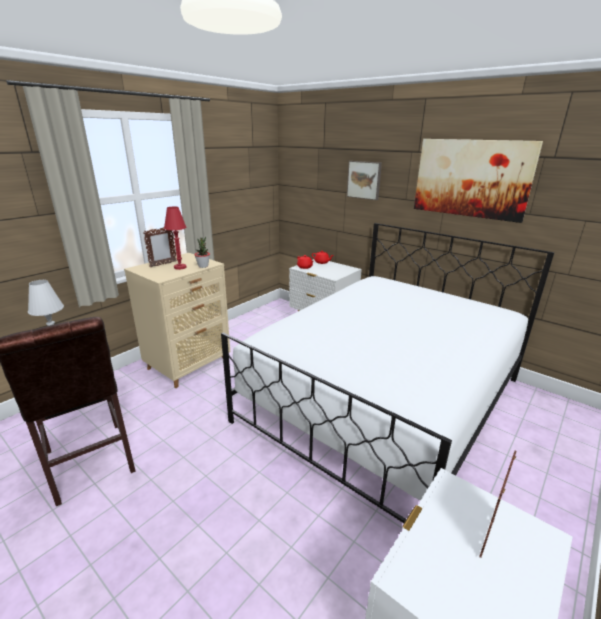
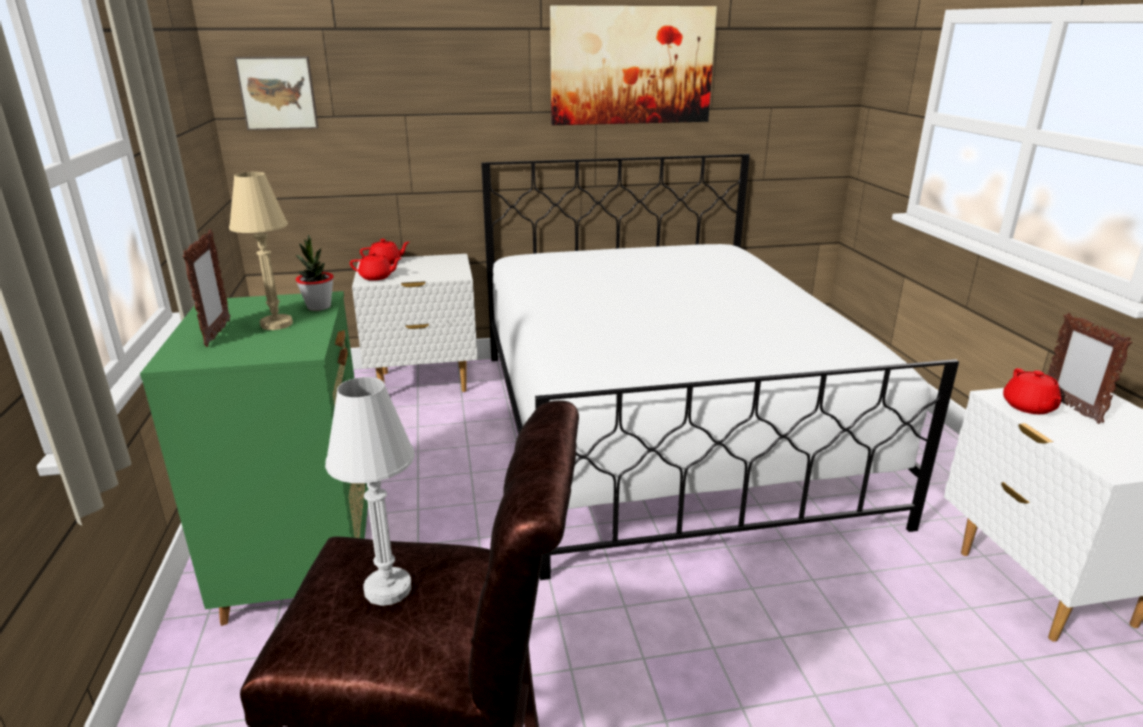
camera: 50 degrees left, 0 degrees up
(180, 267) = (276, 324): red table lamp -> beige table lamp
(189, 364) = (301, 561): beige dresser -> green dresser
(364, 180) = (445, 86): picture -> picture (278, 93)
(454, 505) = (1029, 407): none -> red teapot

